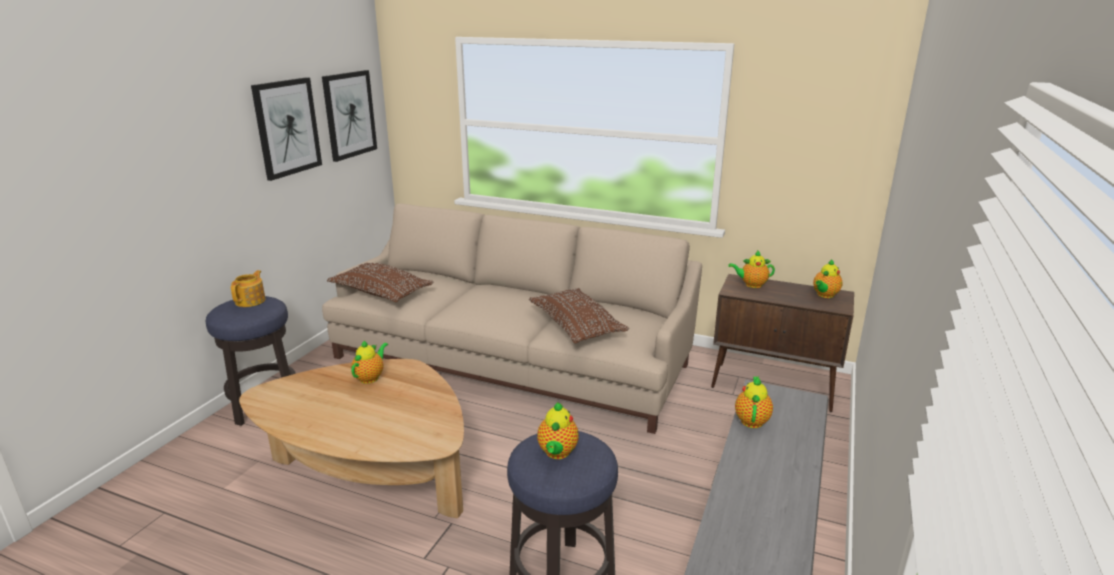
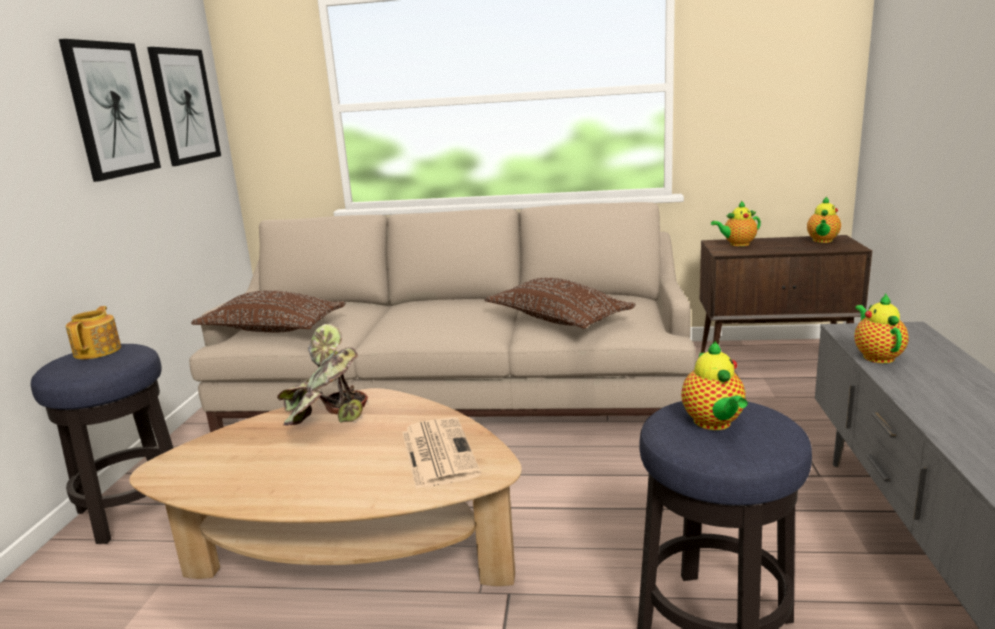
camera: 15 degrees left, 5 degrees down
(370, 377) = (324, 418): teapot -> potted plant
(419, 422) = (437, 452): none -> newspaper

